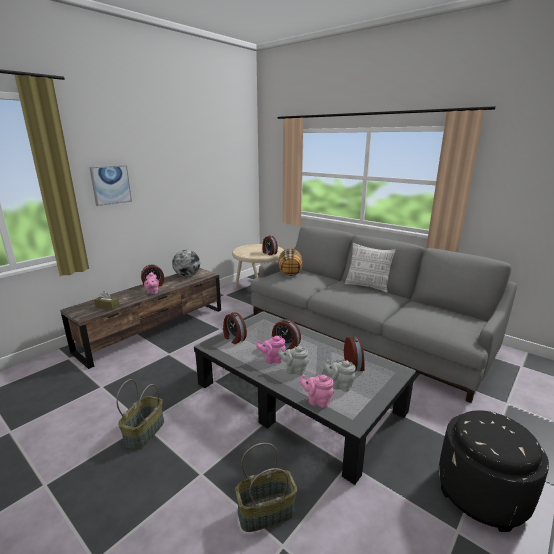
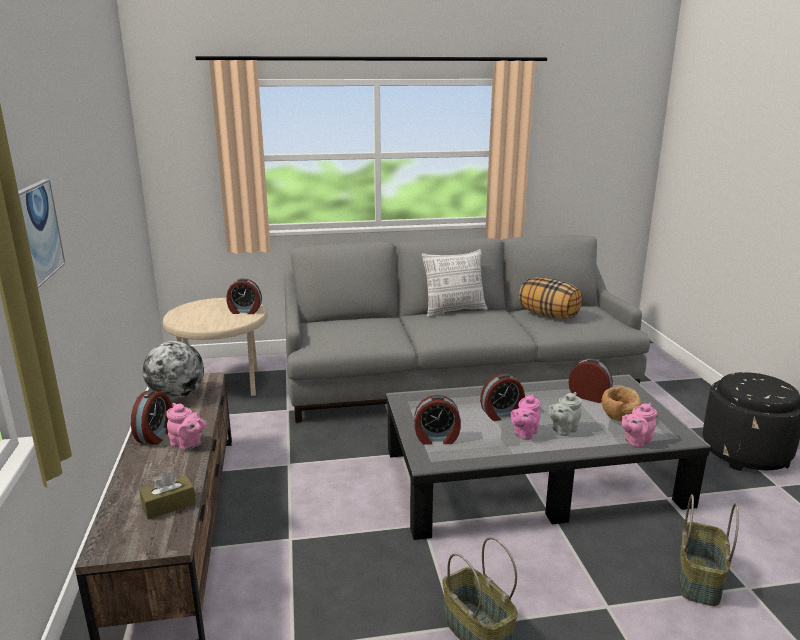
camera: 50 degrees left, 0 degrees up
(290, 272) = (332, 328): pillow -> pillow (549, 315)
(340, 385) = (619, 419): grey teapot -> brown bowl

